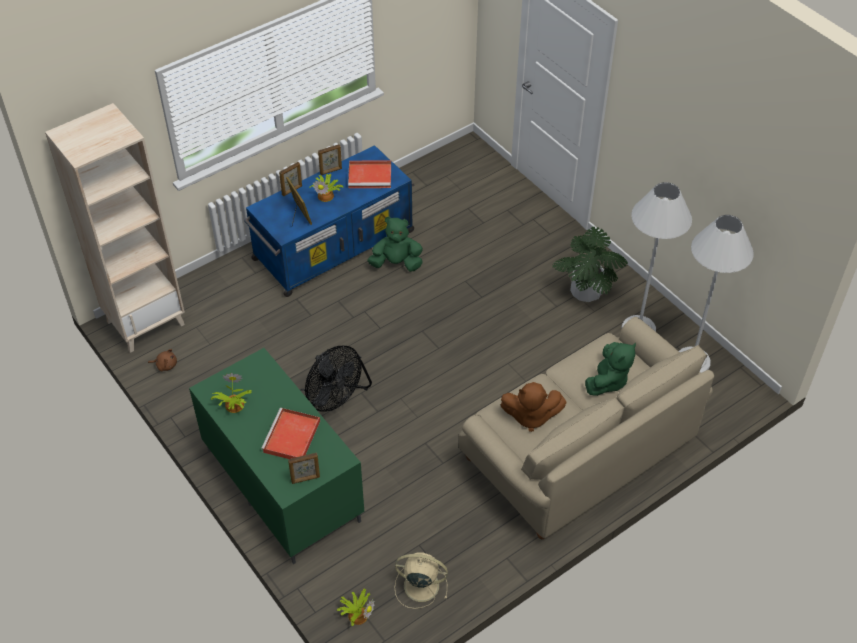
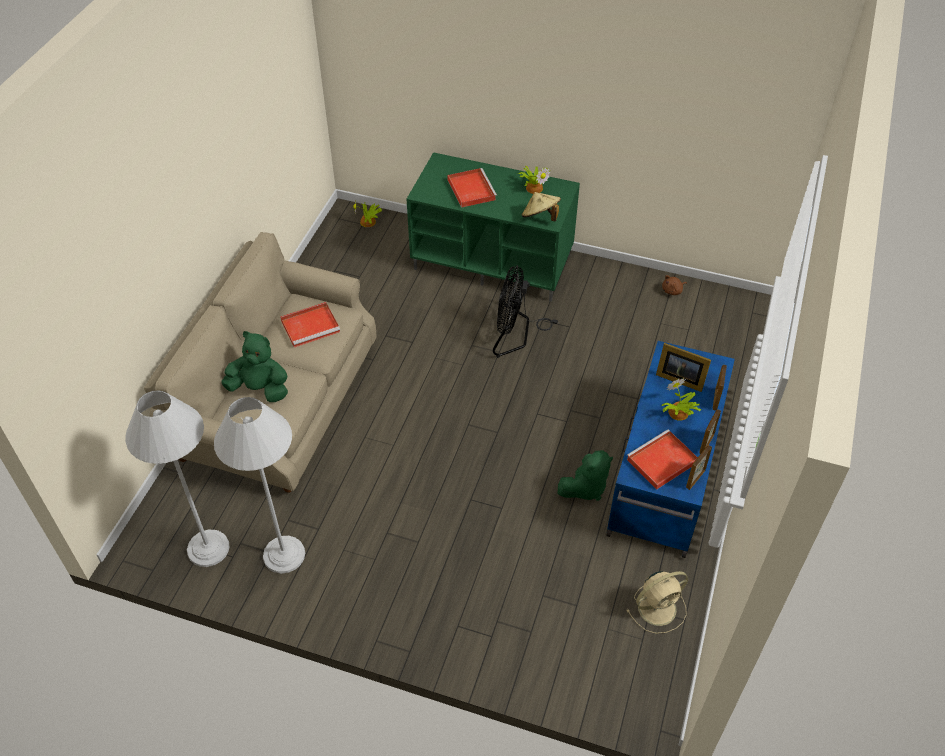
camera: 145 degrees right, 0 degrees up
(146, 322) = (731, 311): beige bookcase -> none
(263, 370) = (540, 217): none -> beige hat
(305, 479) = (434, 172): picture frame -> picture frame (695, 479)
(419, 585) = (339, 255): beige fan -> beige fan (658, 607)
(530, 416) = (311, 326): brown plush toy -> red tray
(585, 292) = (366, 568): potted plant -> none
(608, 381) = (260, 389): green plush toy -> green plush toy turned 105 degrees clockwise

